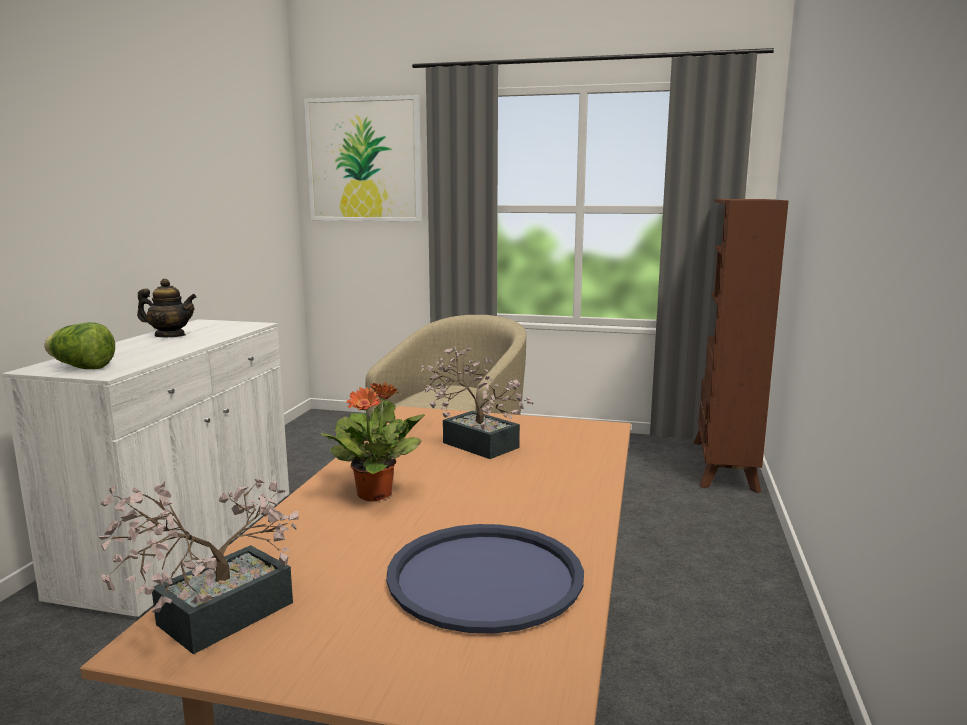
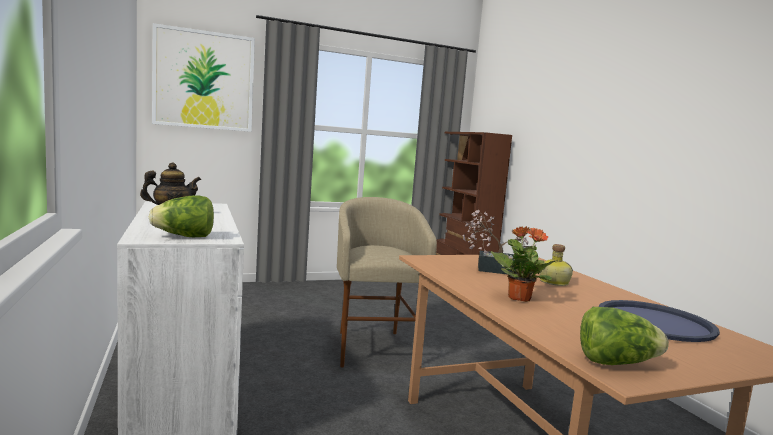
camera: 35 degrees left, 5 degrees down
(211, 619) = (615, 363): potted plant -> lettuce
(514, 477) = (553, 282): none -> bottle

